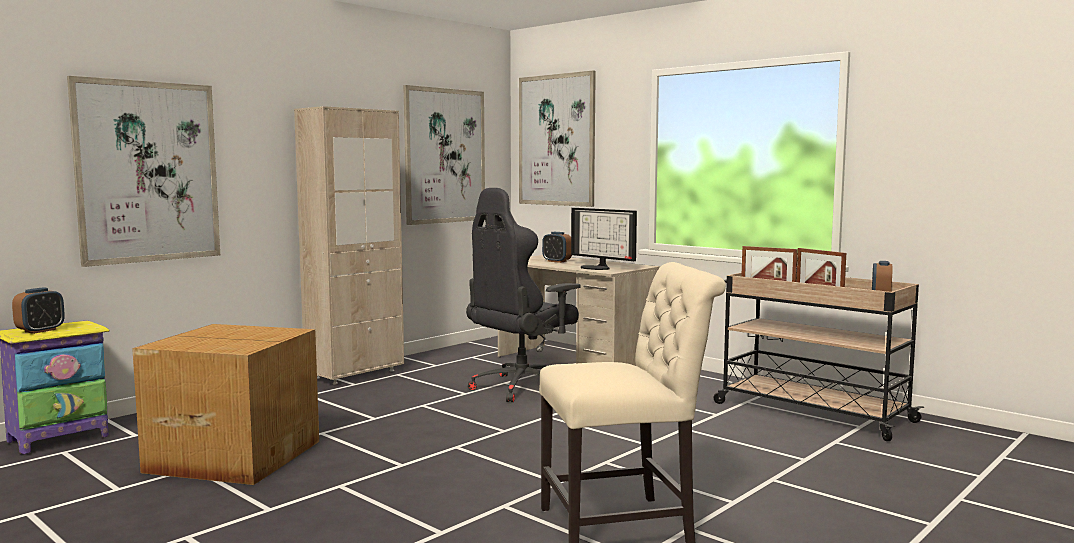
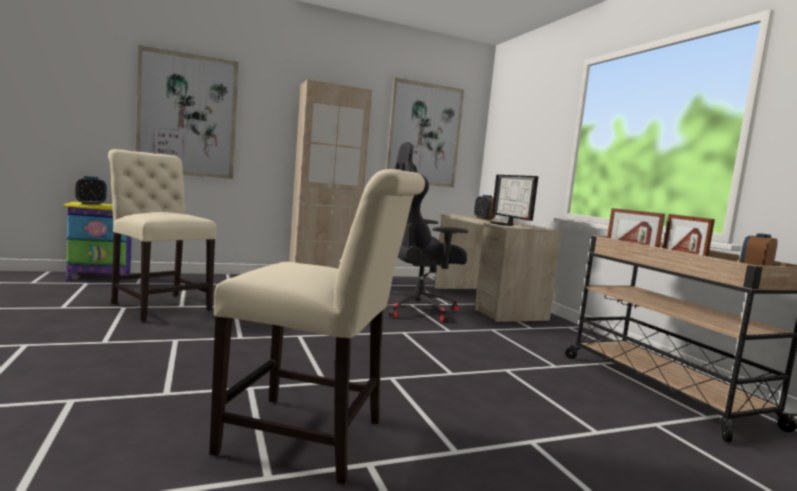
camera: 25 degrees right, 0 degrees up
(234, 455) = (159, 306): cardboard box -> beige chair
(556, 140) = (513, 128): picture -> none

